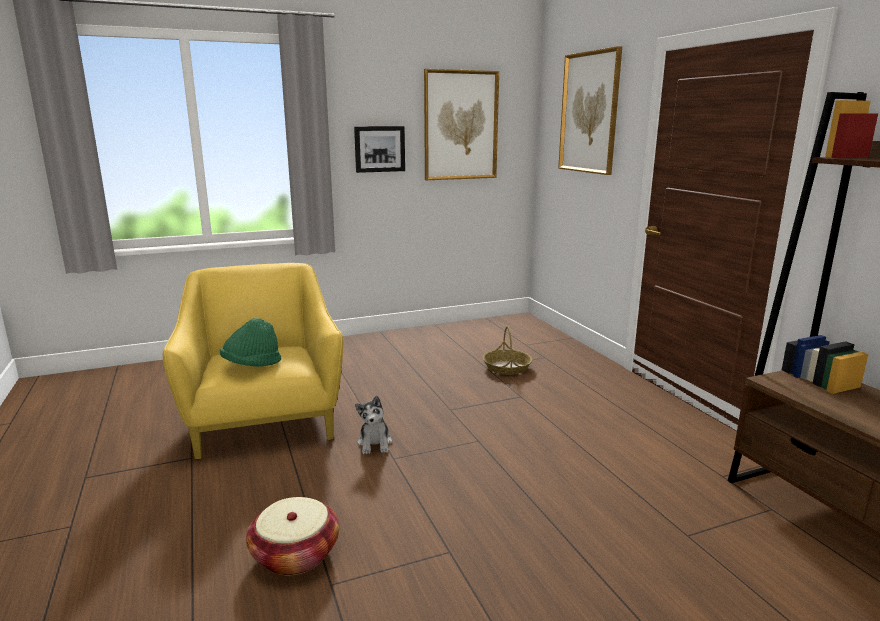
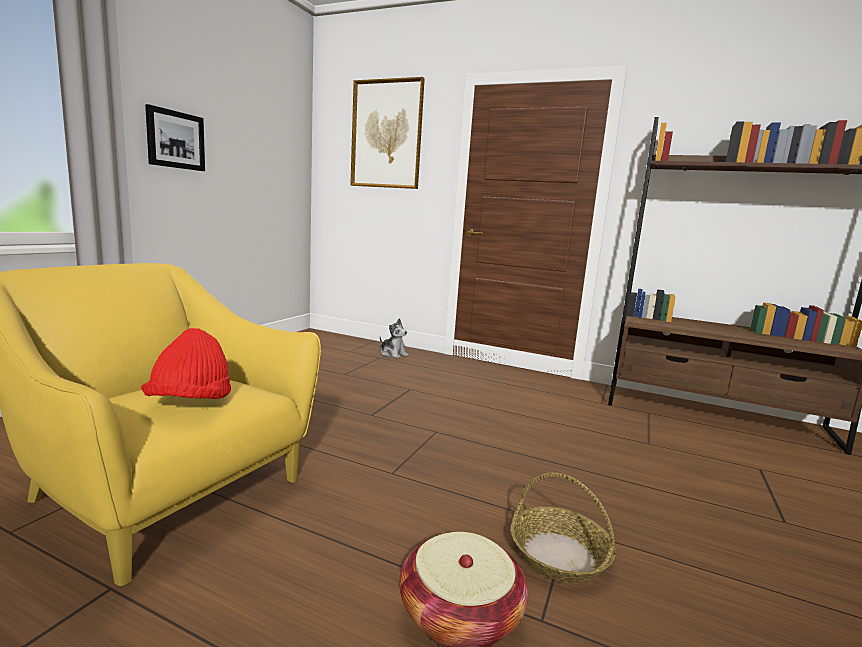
camera: 45 degrees left, 5 degrees down
(252, 365) = (191, 402): green hat -> red hat
(375, 443) = (351, 467): plush toy -> plush toy (393, 354)
(460, 125) = (254, 131): picture -> none
(506, 367) = (362, 370): basket -> basket (558, 555)

